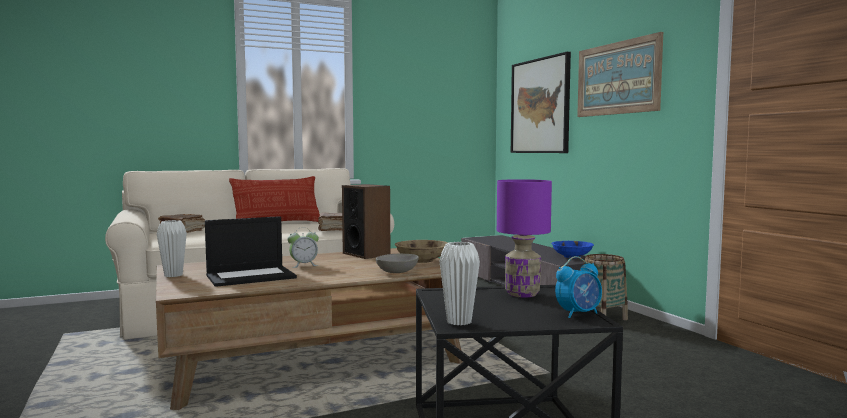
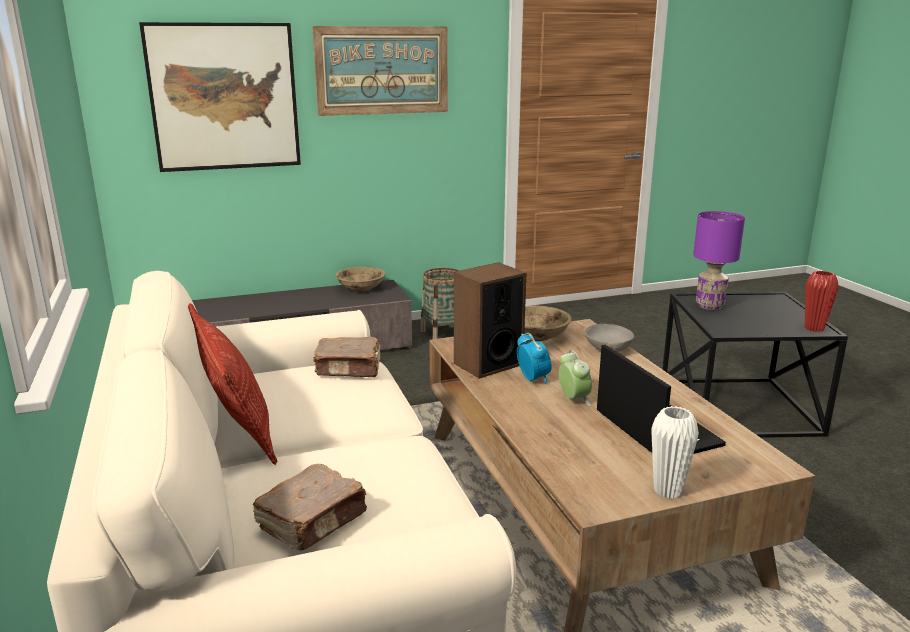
camera: 85 degrees left, 15 degrees up
(459, 322) = (814, 328): white vase -> red vase
(571, 256) = (360, 289): blue bowl -> beige bowl
(578, 314) = (764, 297): alarm clock -> alarm clock (533, 379)

